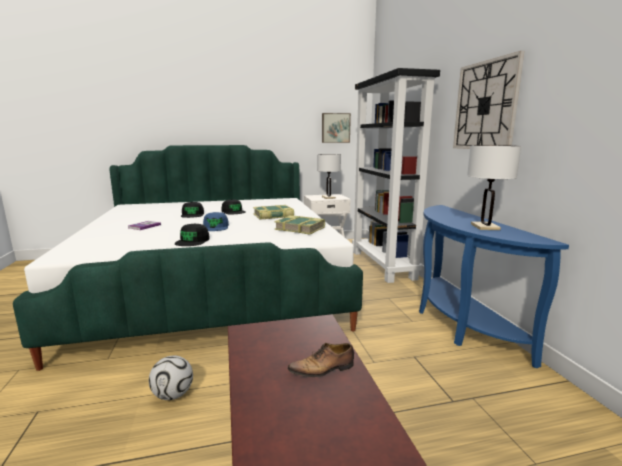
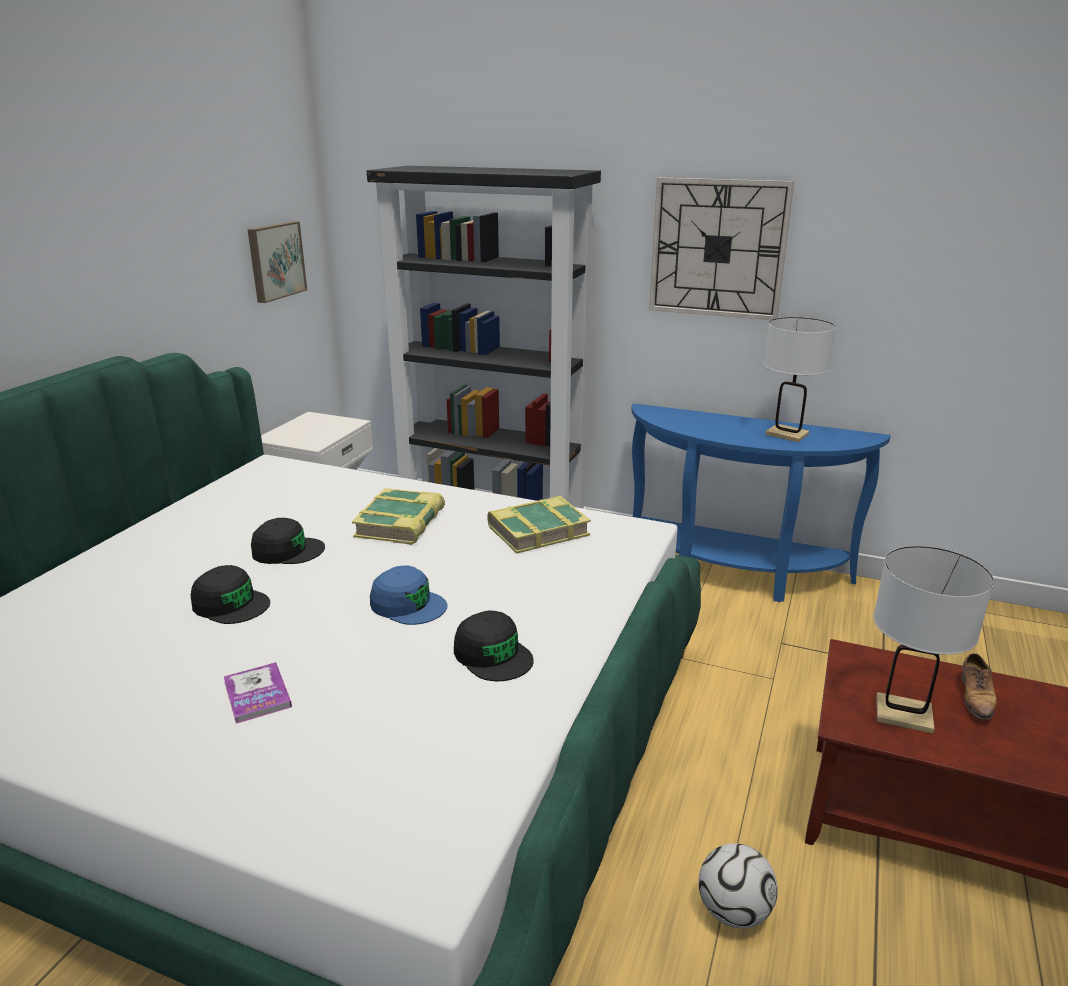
camera: 55 degrees left, 10 degrees up
(328, 197) = (322, 430): white table lamp -> white table lamp (903, 714)

